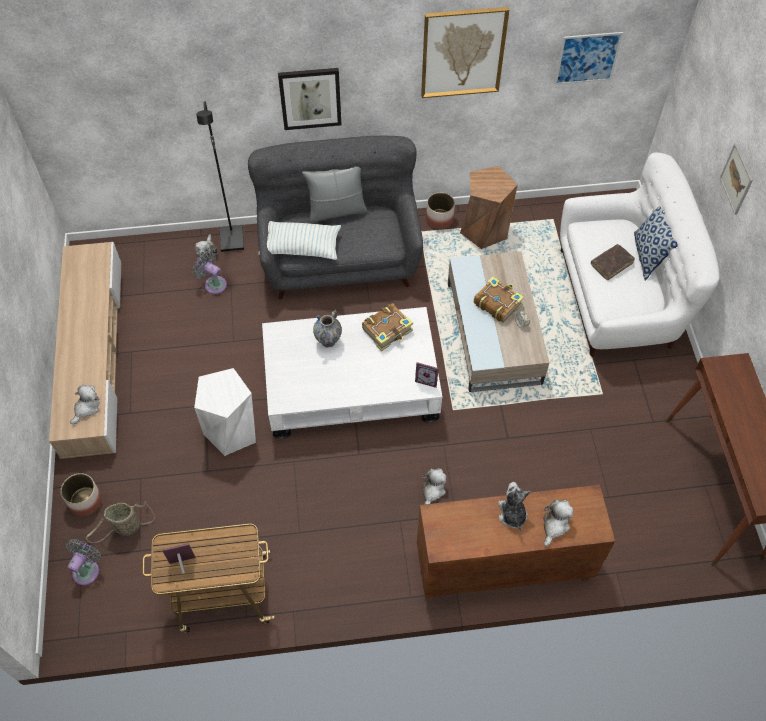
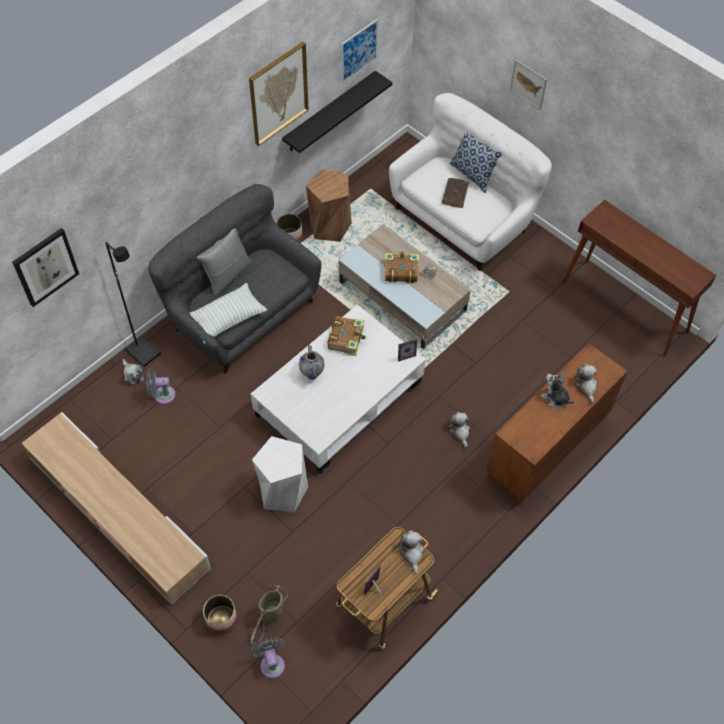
camera: 40 degrees left, 0 degrees up
(86, 408) = (171, 547): plush toy -> plush toy (411, 553)
(310, 98) = (178, 193): picture -> picture (45, 267)
(530, 110) = (329, 112): none -> black shelf

